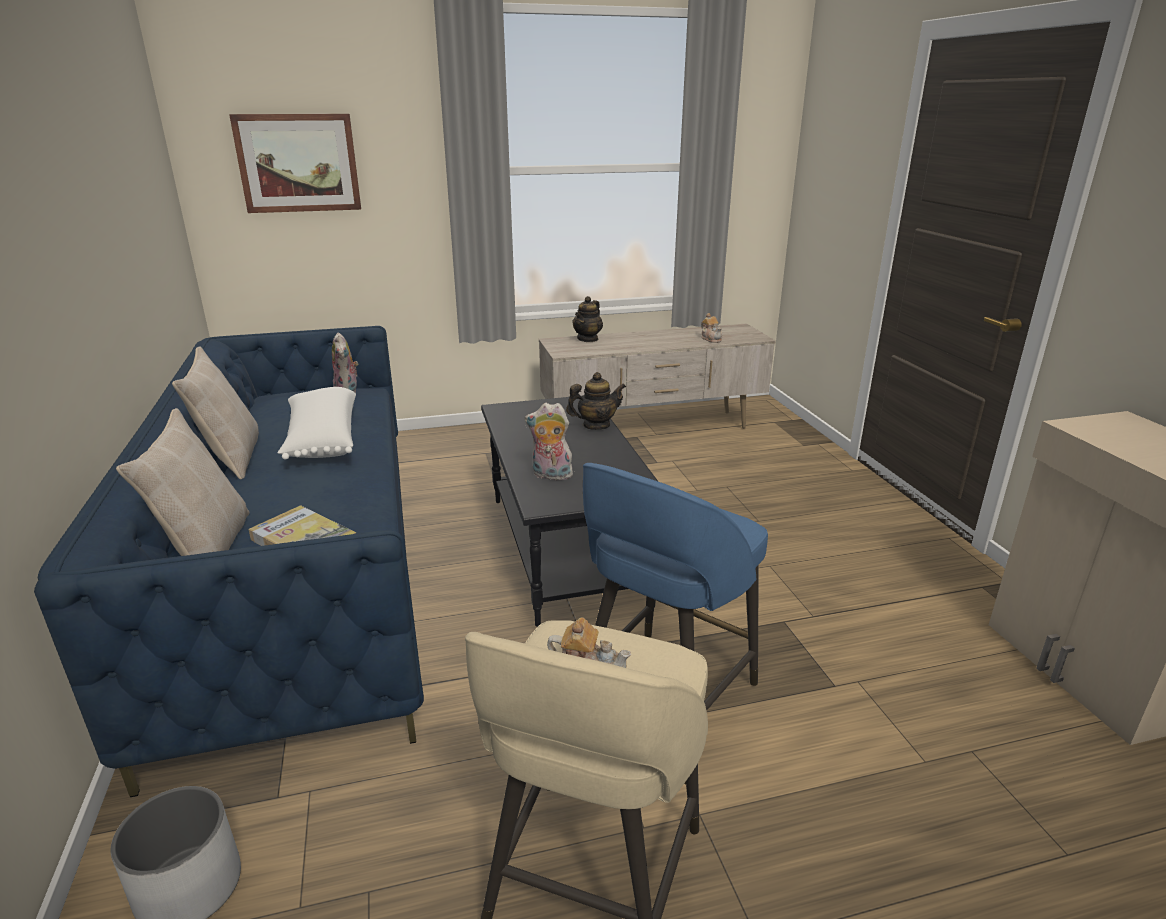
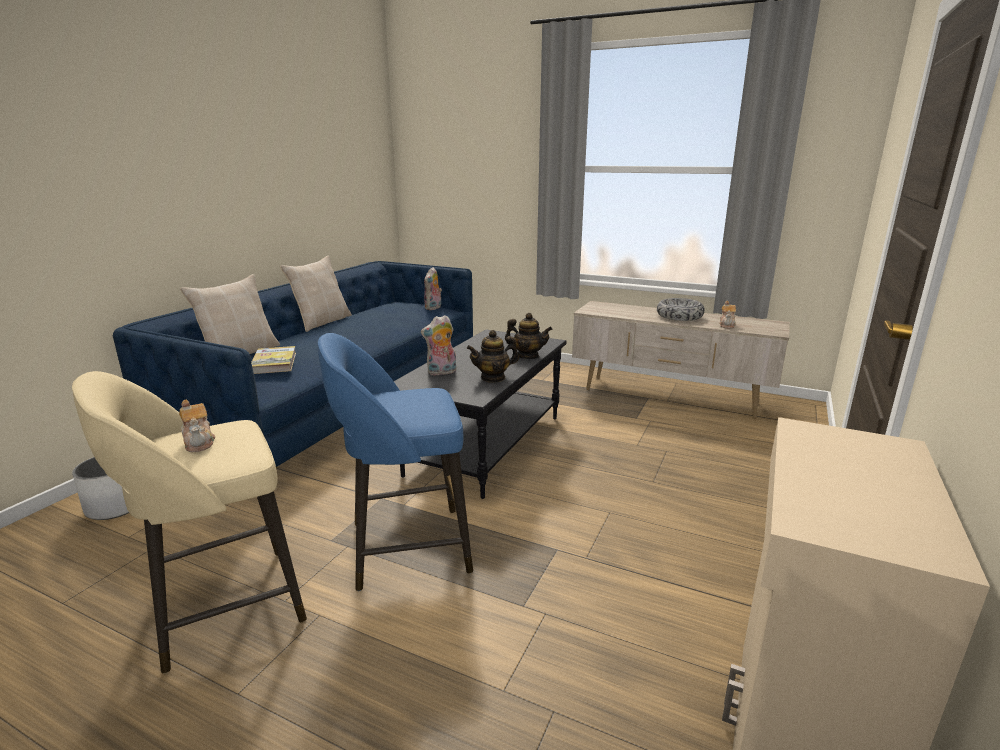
camera: 40 degrees right, 5 degrees down
(298, 163) = (456, 159): picture -> none
(321, 440) = (372, 325): white pillow -> none
(550, 476) = (441, 372): plush toy -> plush toy turned 75 degrees counterclockwise
(588, 339) = (624, 307): teapot -> teapot (493, 378)
(657, 339) = (679, 316): none -> bowl

